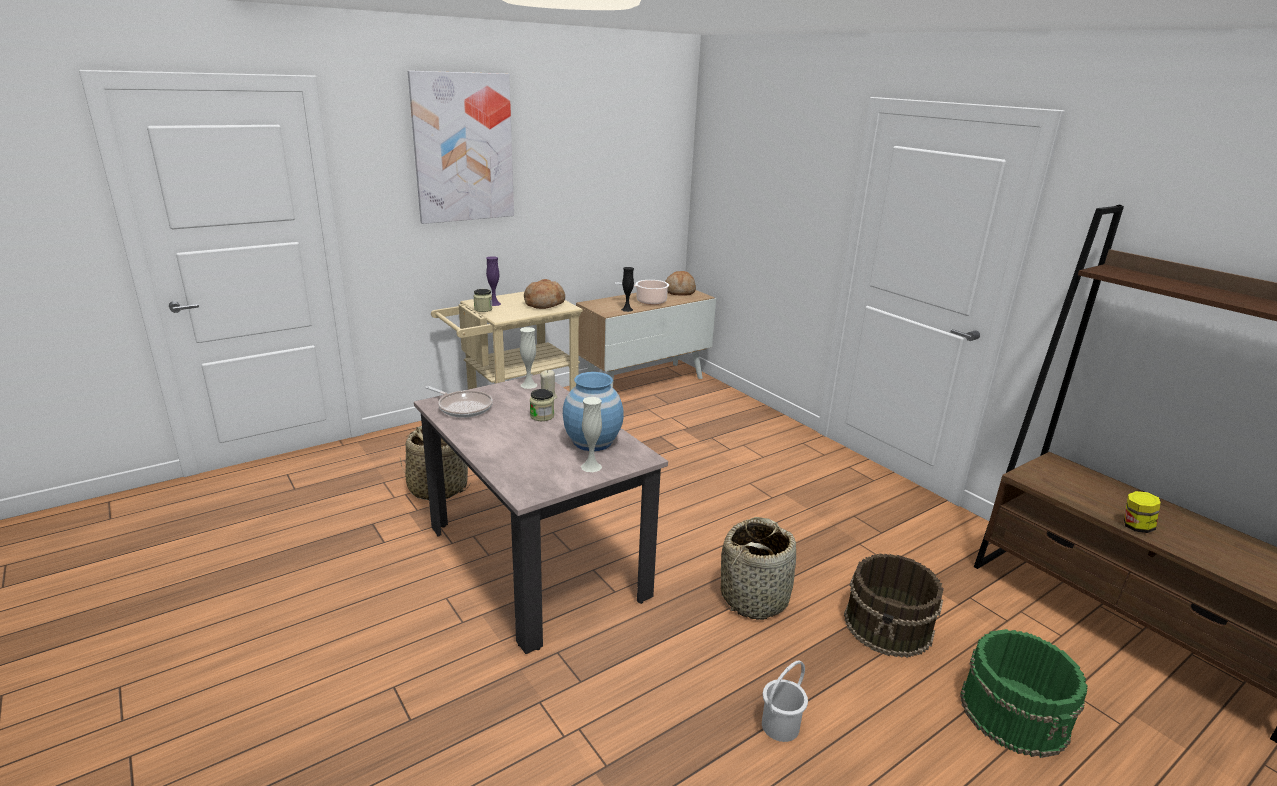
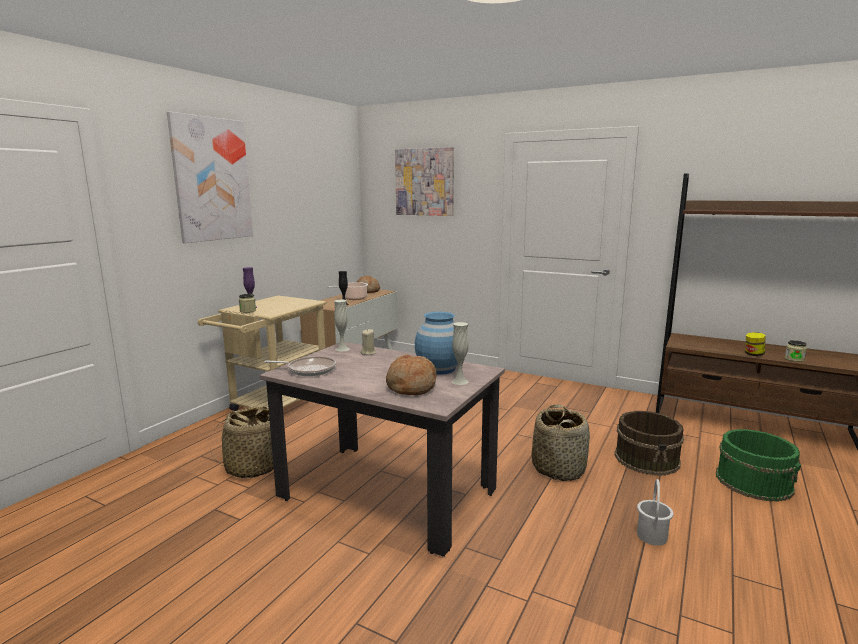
camera: 25 degrees left, 10 degrees down
(542, 416) = (380, 363): jar -> jar (794, 359)
(544, 303) = (292, 302): bread -> bread (410, 386)
(764, 155) = (424, 182): none -> picture

